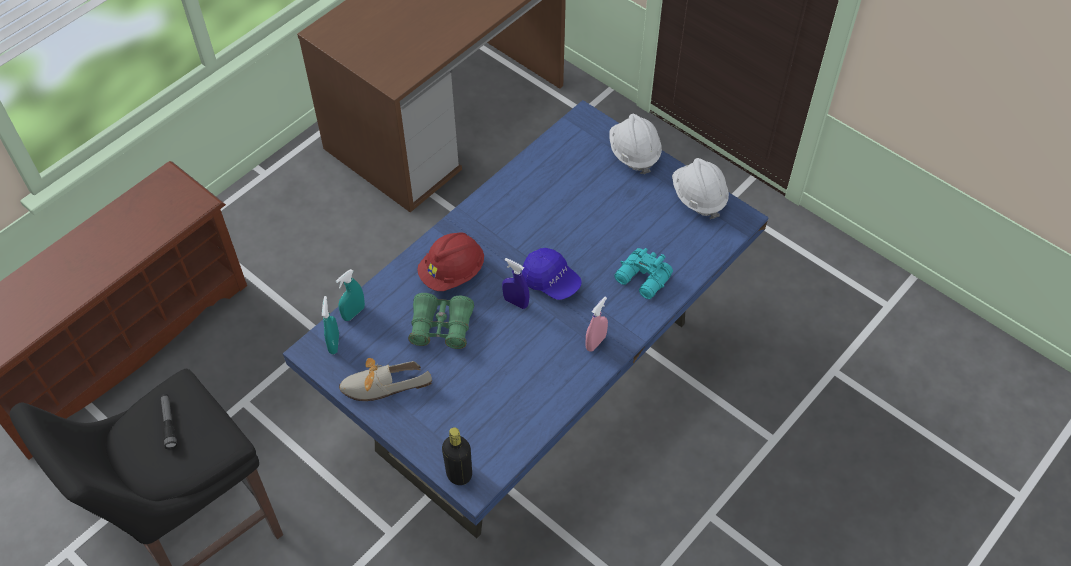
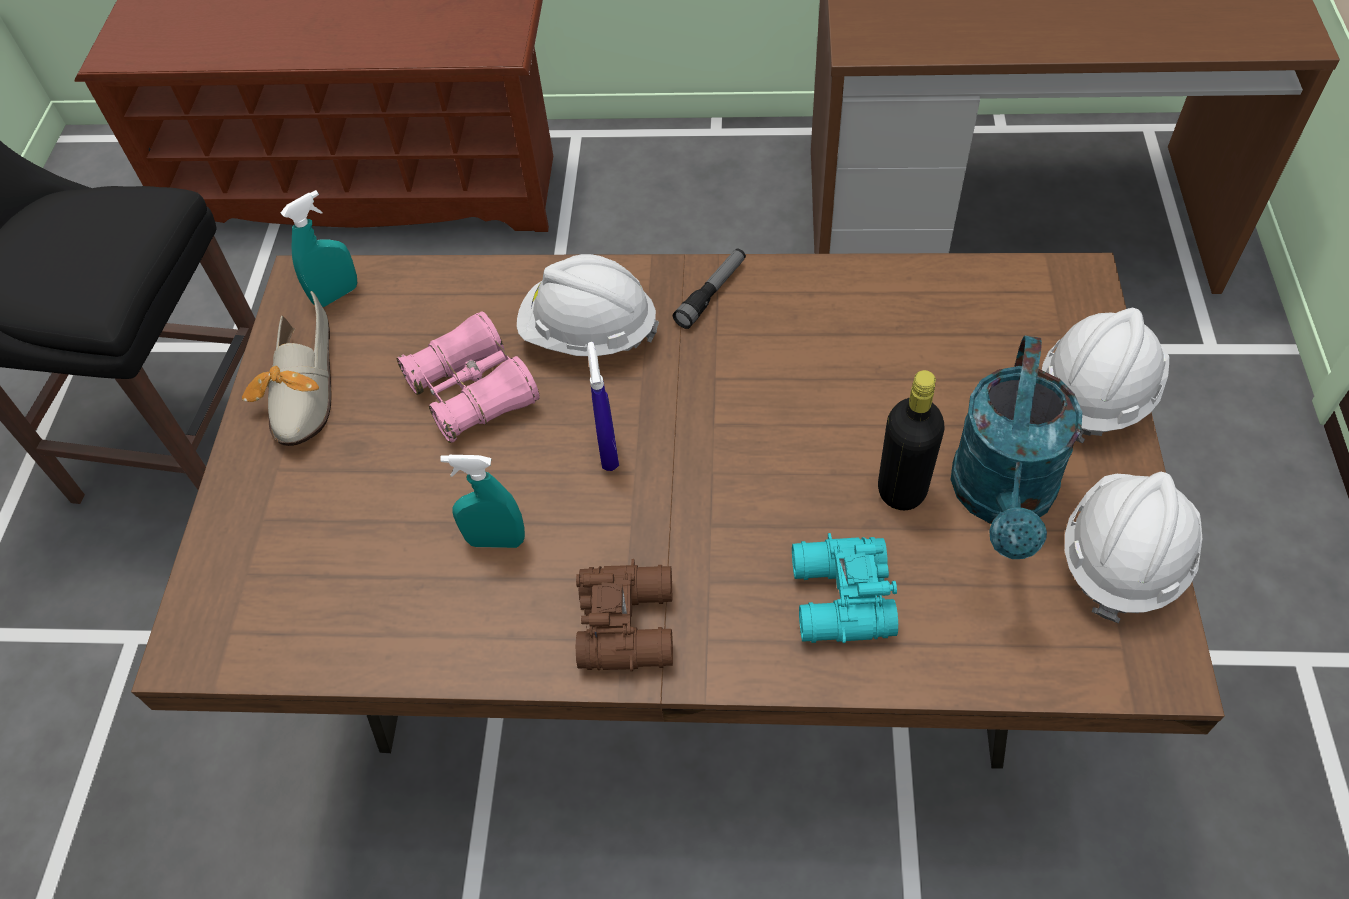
camera: 55 degrees right, 0 degrees up
(169, 423) = (85, 232): flashlight -> flashlight (711, 293)
(353, 313) = (409, 278): turquoise spray bottle -> turquoise spray bottle (496, 541)
(380, 385) = (302, 395): shoe -> shoe turned 135 degrees counterclockwise
(441, 327) = (473, 391): green binoculars -> pink binoculars
(452, 272) = (588, 334): red hard hat -> white hard hat
(459, 474) = (202, 610): black bottle -> black bottle (902, 490)
(536, 384) = (695, 638): blue dining table -> brown dining table
(551, 281) = (697, 467): blue cap -> none
(595, 342) = (630, 623): pink spray bottle -> brown binoculars
(649, 209) = (1003, 499): none -> turquoise watering can

